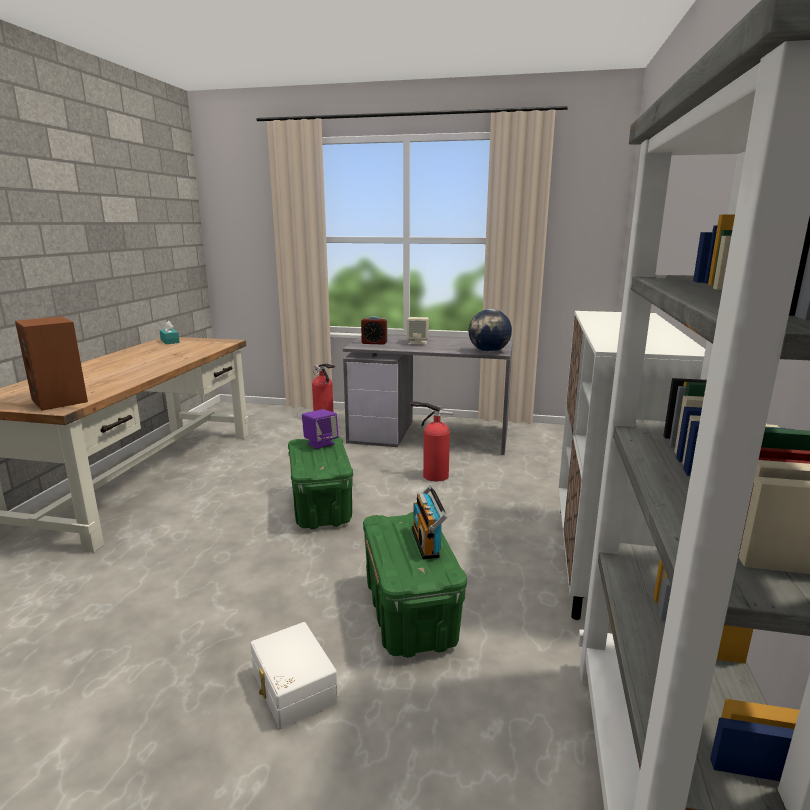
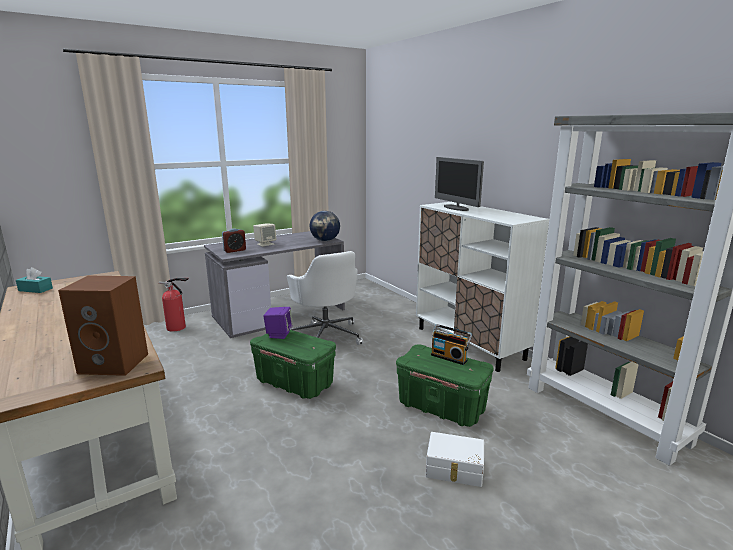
camera: 45 degrees left, 0 degrees up
(433, 475) = (326, 336): fire extinguisher -> white office chair
(610, 320) = (456, 208): none -> monitor

